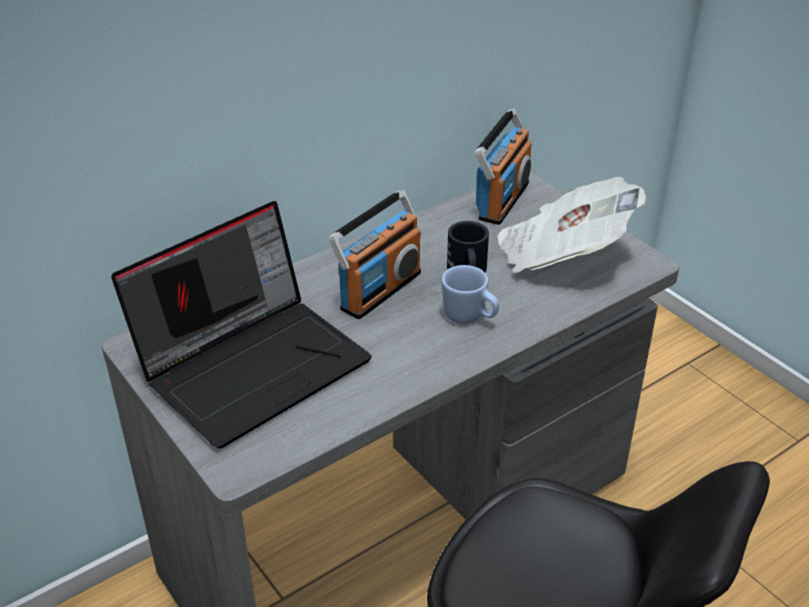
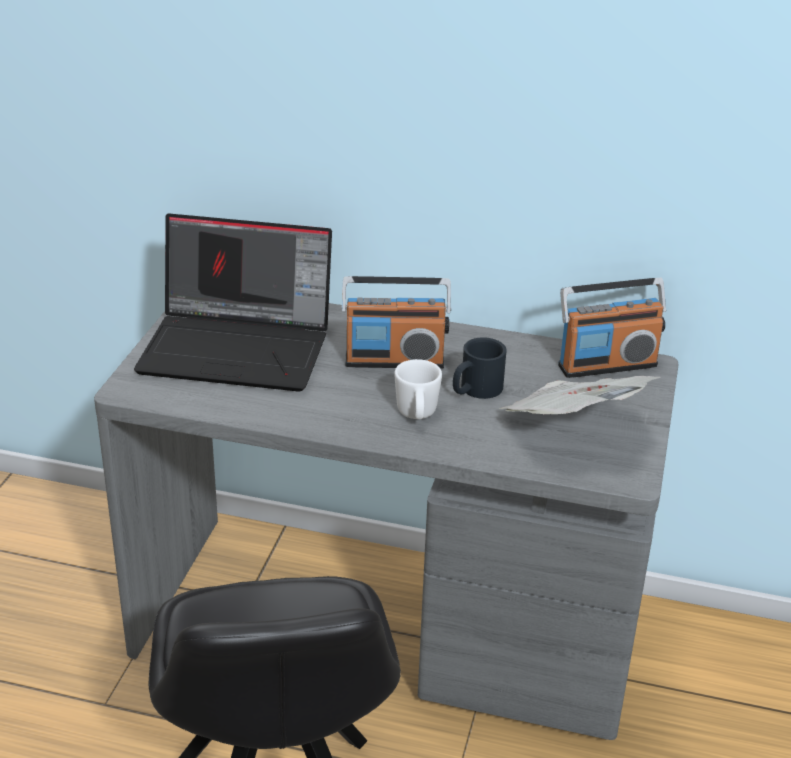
camera: 50 degrees right, 5 degrees down
(470, 318) = (417, 415): blue mug -> white mug

